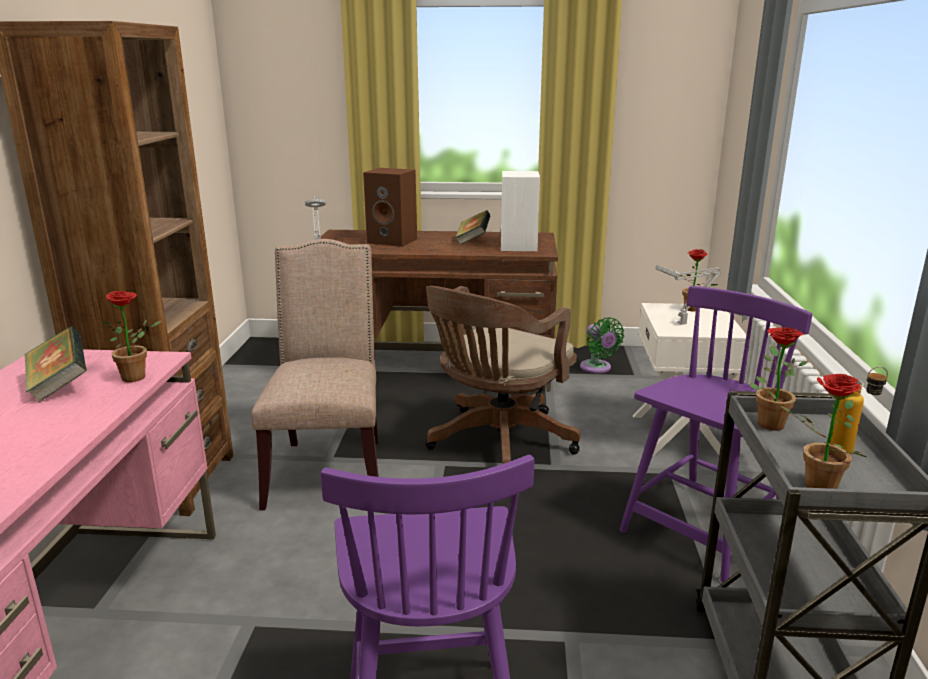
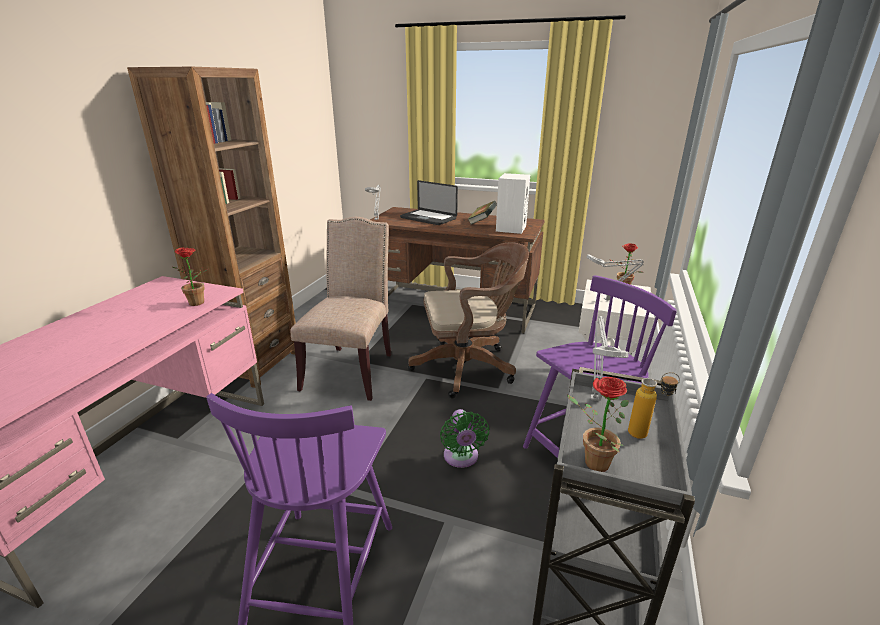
camera: 15 degrees right, 5 degrees up
(59, 386) = (153, 303): book -> none
(393, 241) = (428, 218): brown speaker -> laptop
(497, 443) = (468, 367): brown office chair -> brown office chair turned 150 degrees counterclockwise
(597, 368) = (566, 320): green fan -> green fan (461, 458)
(767, 422) = (595, 397): potted plant -> grey table lamp

